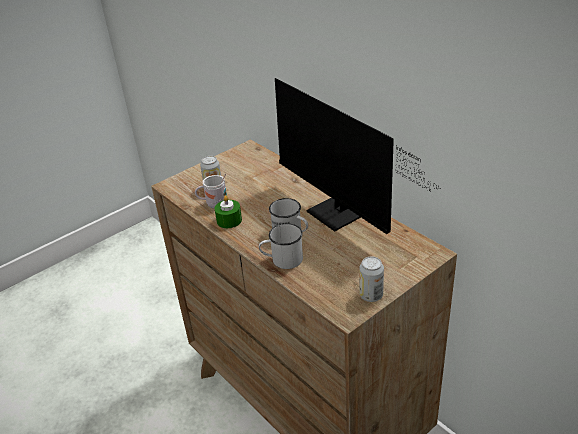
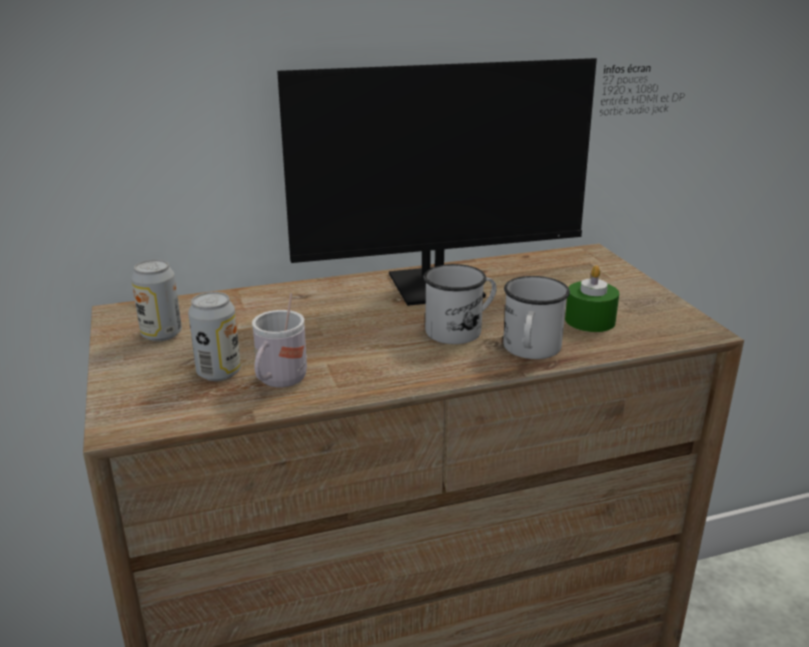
camera: 70 degrees left, 10 degrees down
(229, 220) = (357, 376): green candle -> green candle (590, 320)
(371, 295) = (663, 306): can -> can (161, 334)

